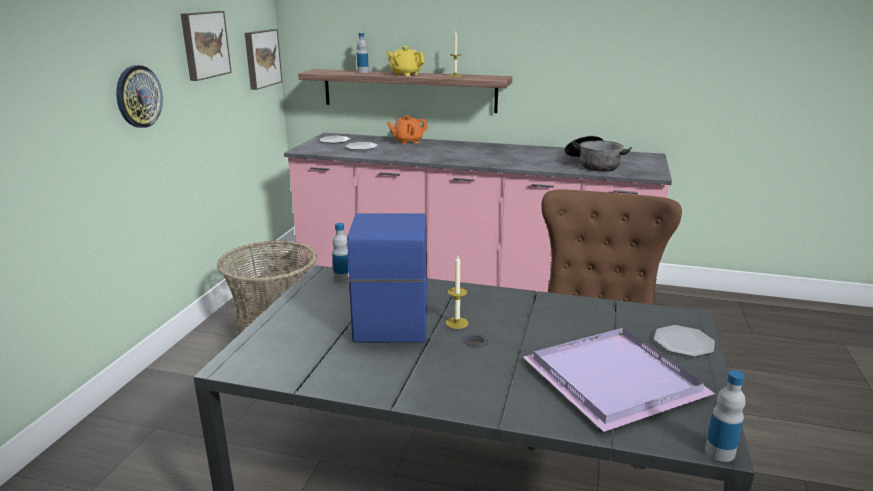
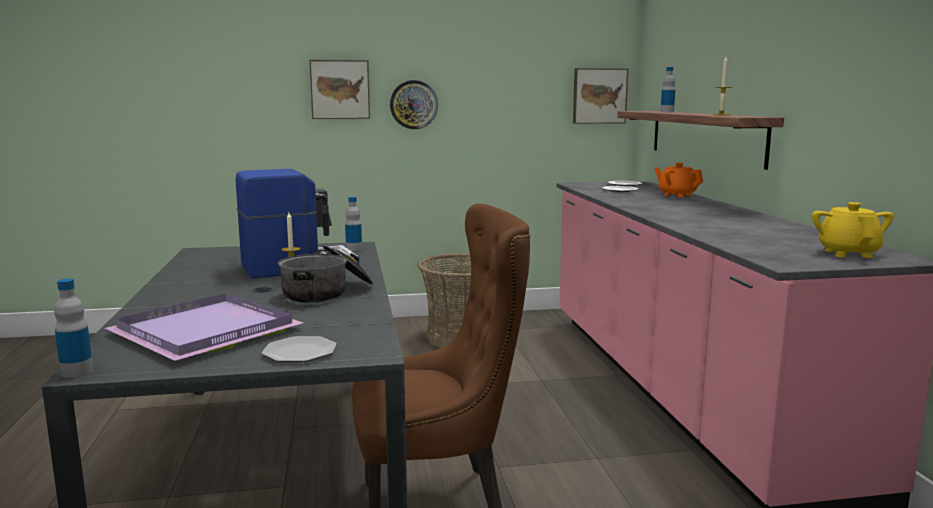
camera: 65 degrees right, 10 degrees down
(204, 44) = (507, 73): picture -> picture (340, 89)
(405, 74) = (686, 113): yellow teapot -> yellow teapot (848, 253)
(593, 164) = (762, 242): cooking pot -> cooking pot (327, 292)

